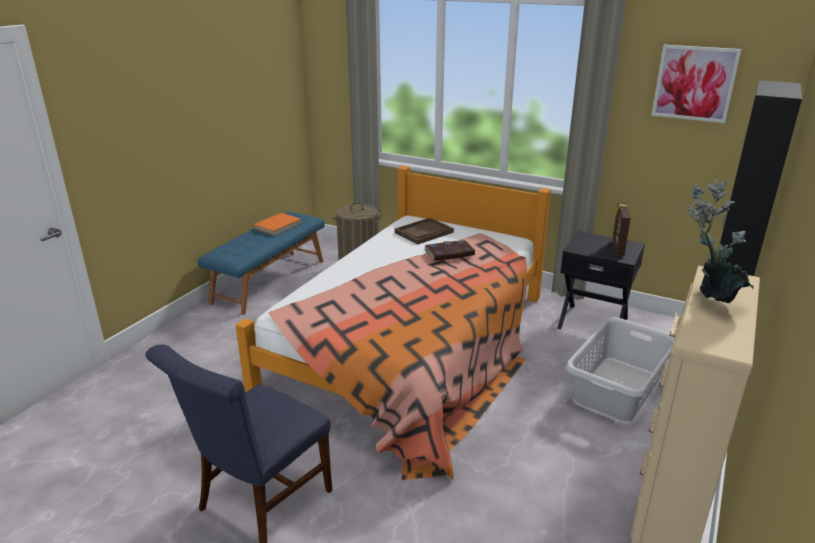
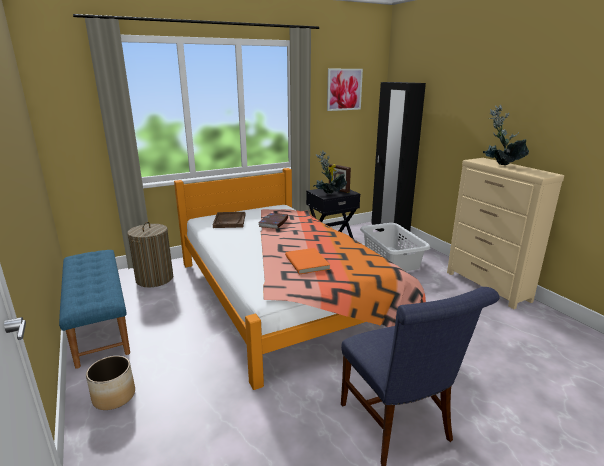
camera: 55 degrees left, 5 degrees down
(191, 335) = (113, 396): none -> planter
(278, 226) = (88, 266): orange book -> orange book (308, 262)
(586, 248) = (328, 194): none -> potted plant

